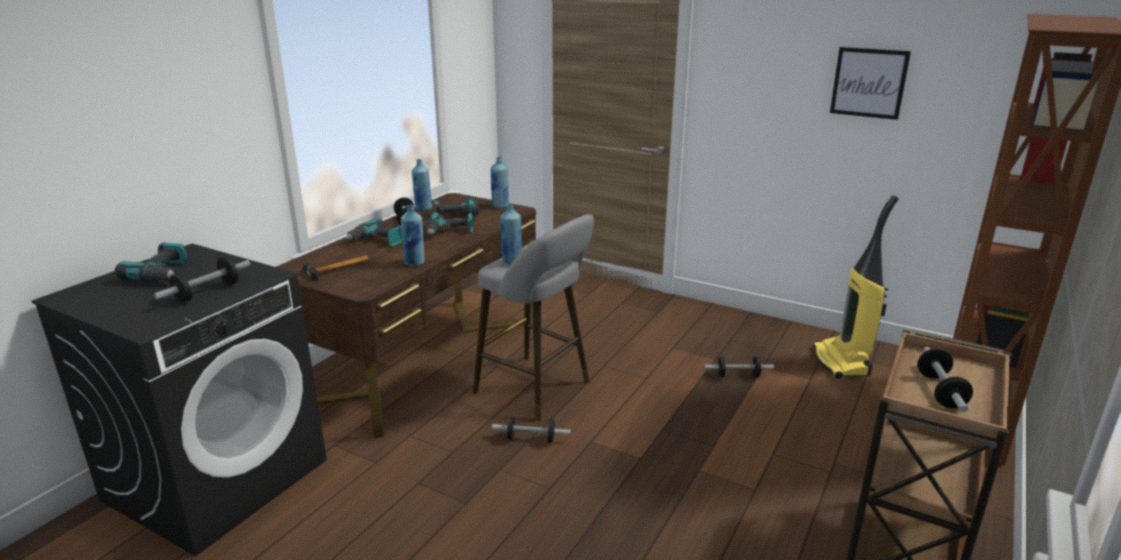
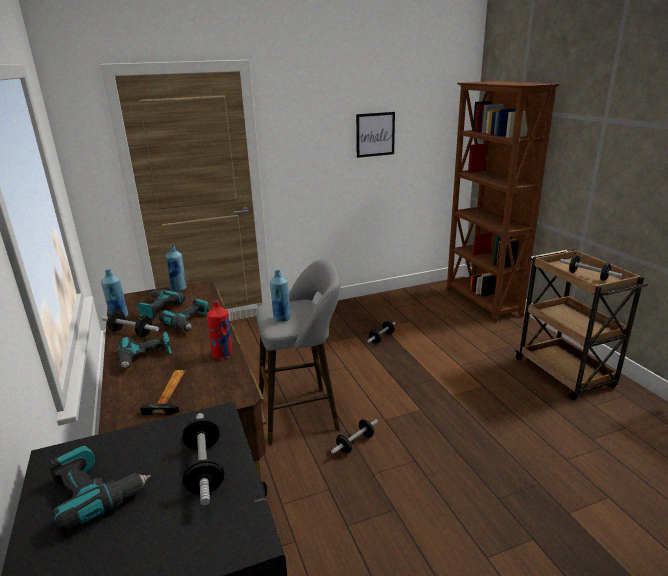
camera: 50 degrees left, 0 degrees up
(414, 263) = (222, 355): blue bottle -> red bottle
(842, 362) = (407, 306): vacuum cleaner -> none

